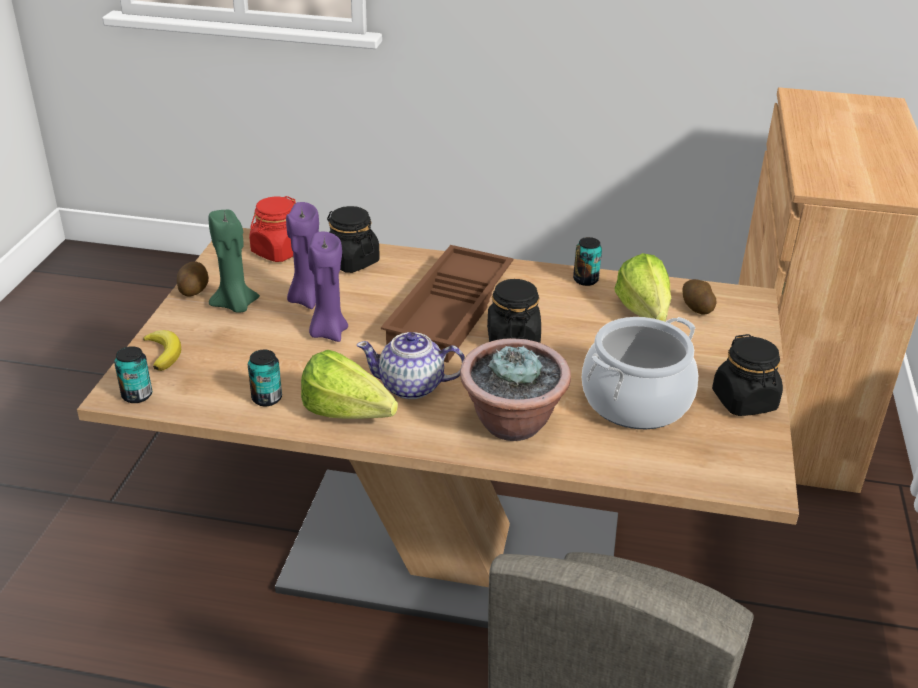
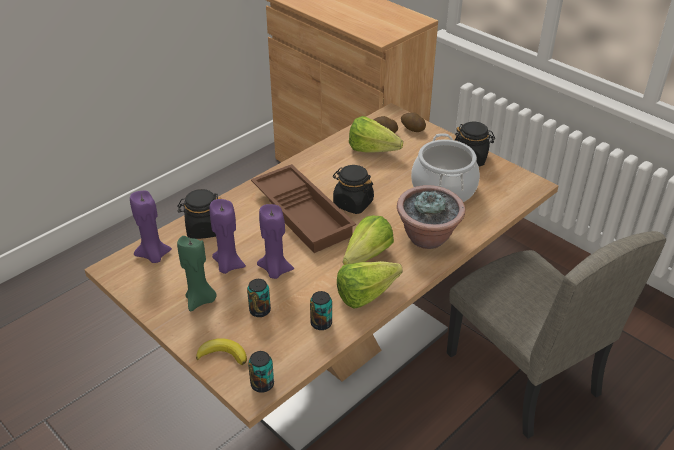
camera: 55 degrees left, 5 degrees up
(193, 289) = (157, 313): potato -> potato (412, 129)
(278, 251) = (153, 256): red jar -> purple candle
(412, 386) = (363, 259): teapot -> lettuce
(585, 280) = (322, 153): can -> can (260, 310)

